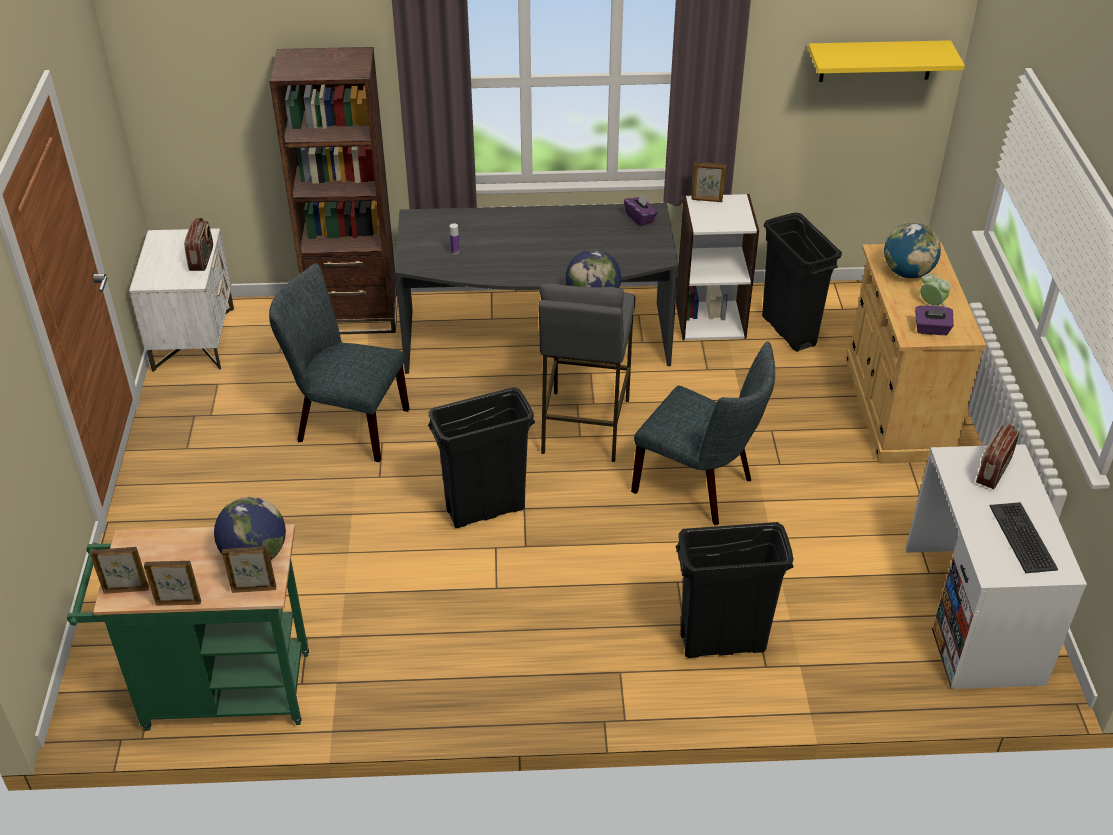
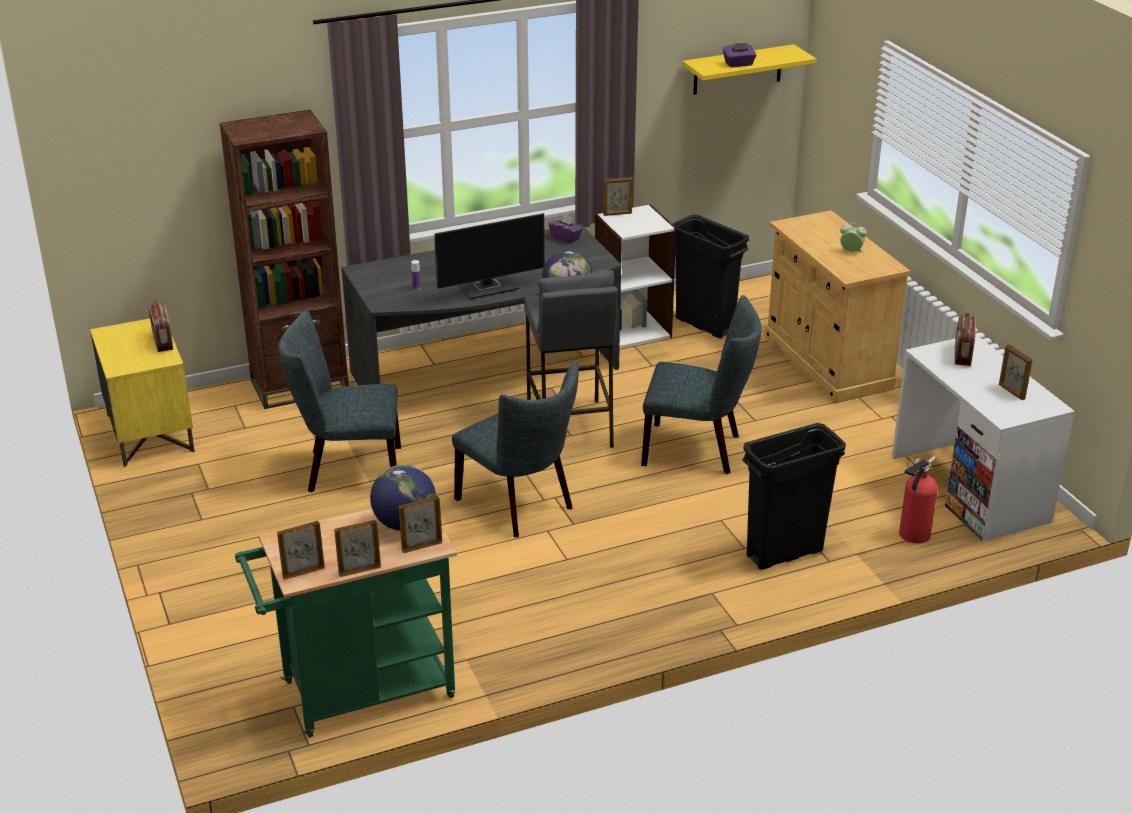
camera: 20 degrees left, 10 degrees down
(194, 339) = (150, 433): white nightstand -> yellow nightstand
(485, 510) = (520, 506): black trash can -> grey chair
(527, 265) = (489, 287): none -> monitor
(875, 659) = (912, 536): none -> fire extinguisher
(907, 273) = (818, 234): globe -> none
(931, 329) = (862, 268): purple tissue box -> purple tissue box (739, 64)
(1023, 537) = (1011, 392): keyboard -> picture frame

